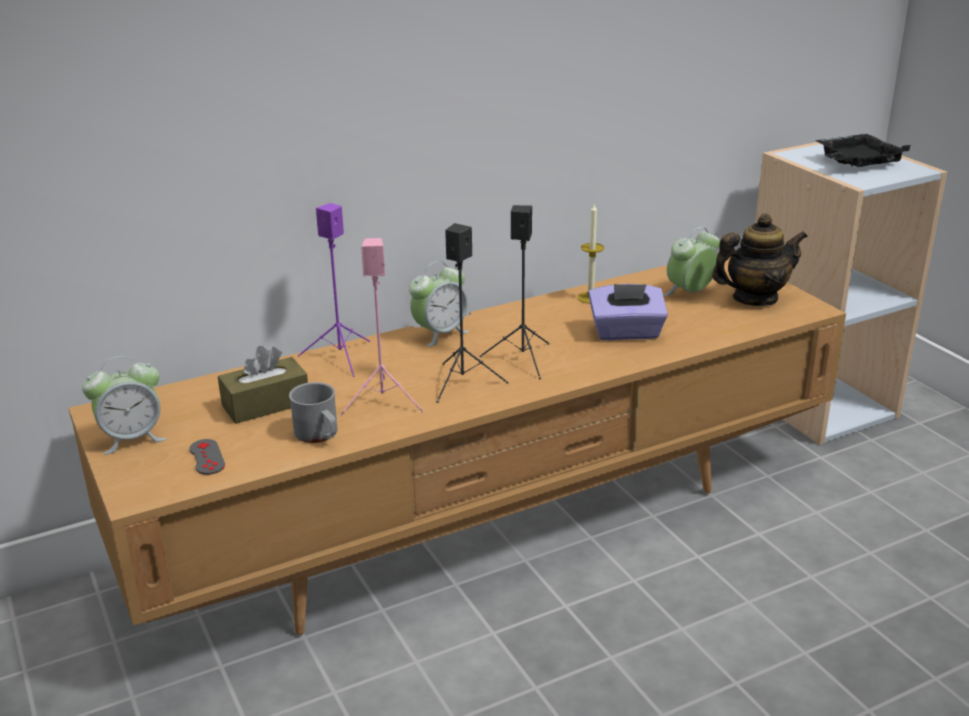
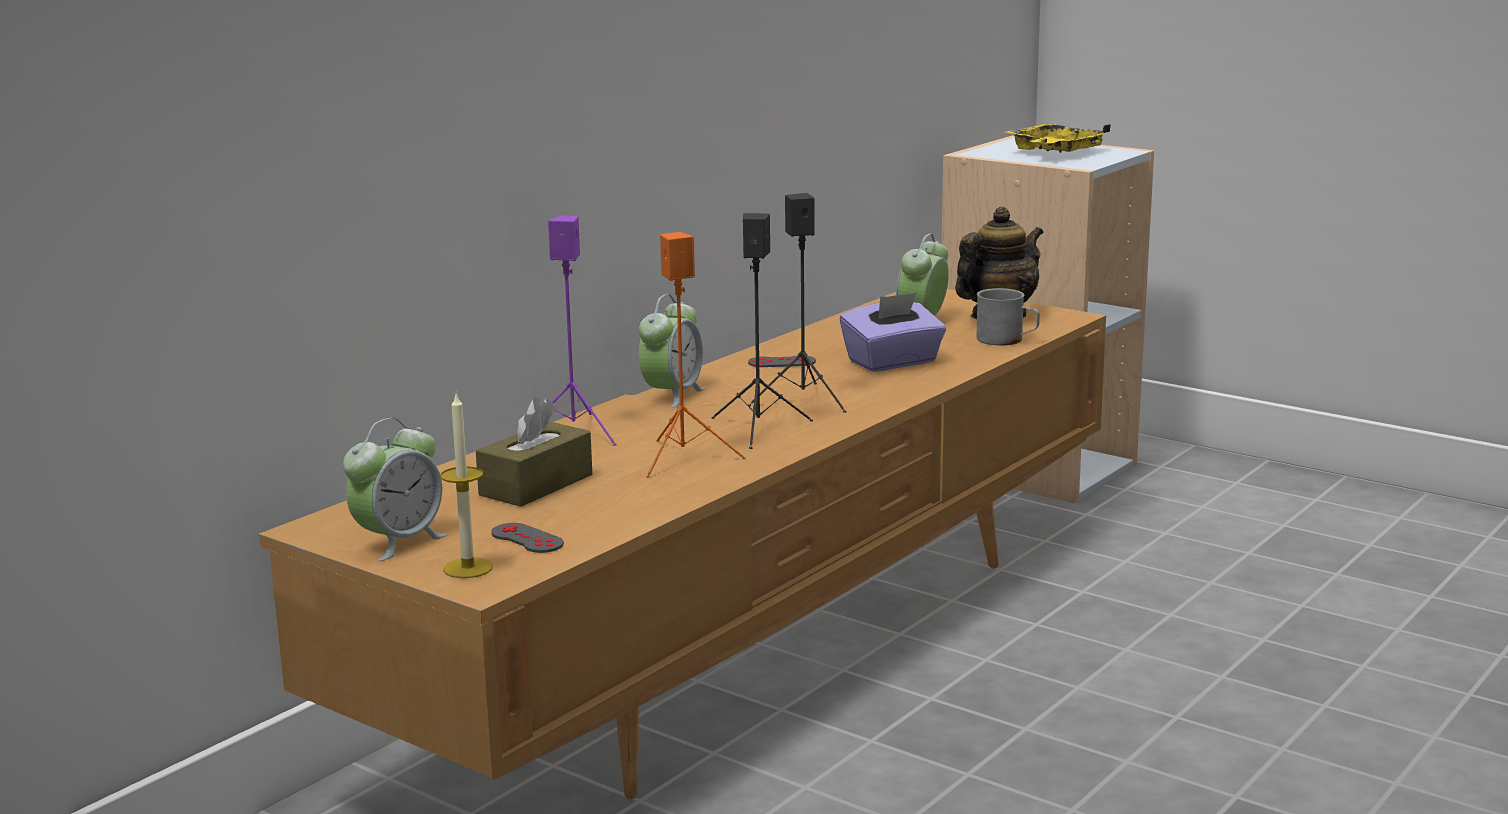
camera: 25 degrees left, 10 degrees down
(319, 435) = (645, 497): grey mug -> grey mug (1007, 340)
(384, 401) = (684, 458): pink speaker -> orange speaker
(547, 315) = (782, 362): none -> grey game controller
(590, 298) = (812, 341): candle -> candle (468, 568)
(856, 162) = (1054, 152): black tray -> yellow tray

